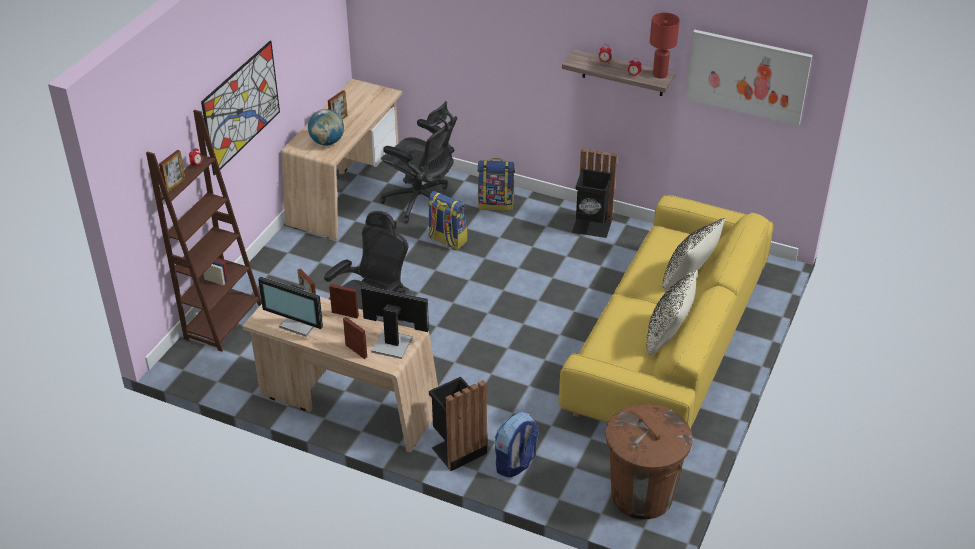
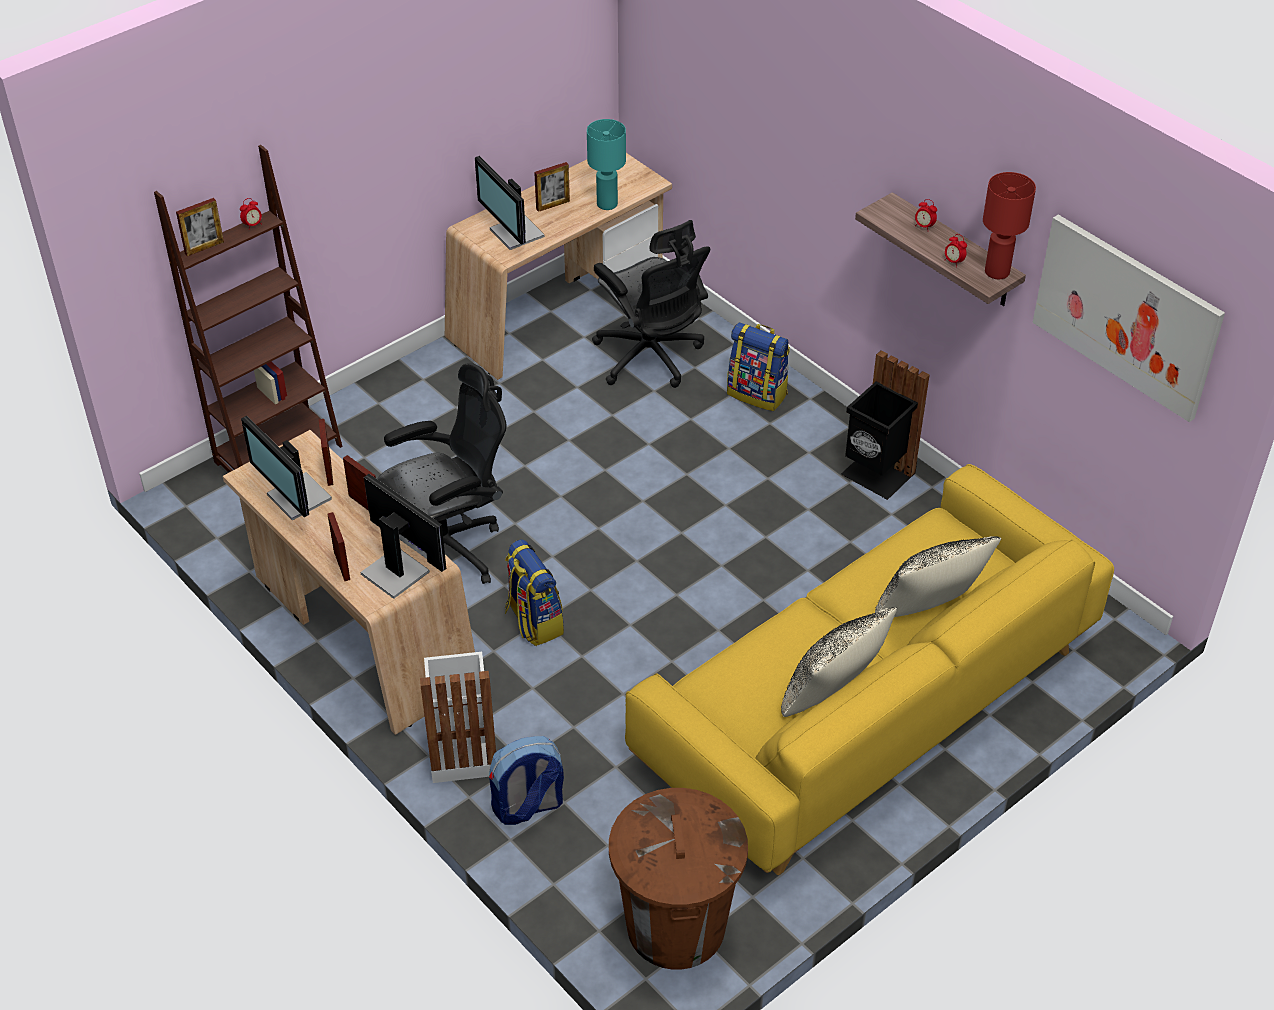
camera: 25 degrees right, 5 degrees up
(241, 106) = (368, 154): picture -> none
(327, 142) = (515, 234): globe -> monitor
(371, 112) = (607, 204): none -> turquoise table lamp
(446, 240) = (650, 429): backpack -> backpack (533, 621)
(457, 449) = (462, 753): black trash can -> white trash can

